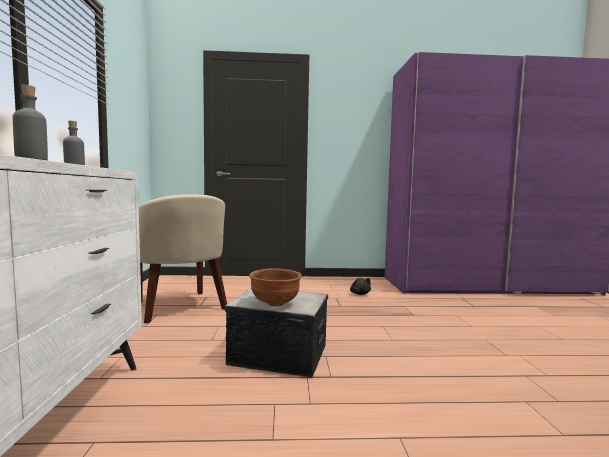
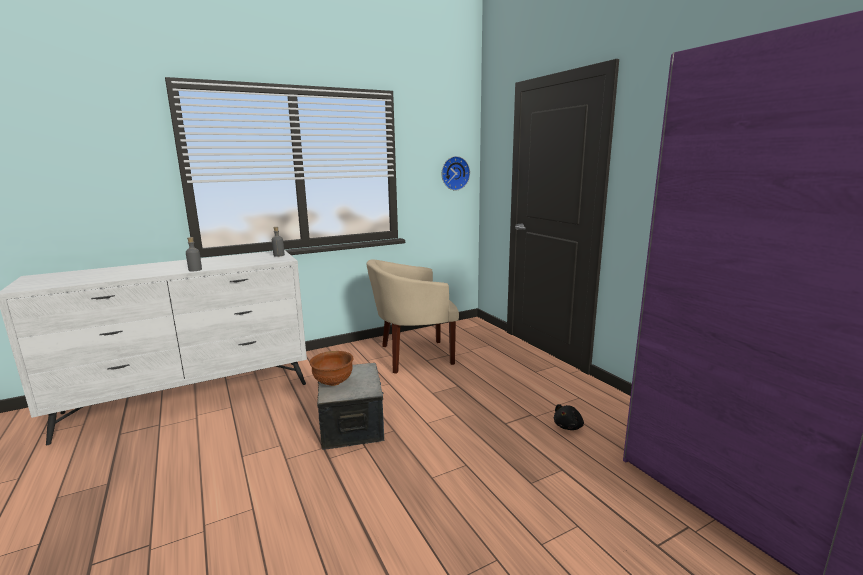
camera: 65 degrees right, 10 degrees up
(138, 121) = (454, 173): none -> wall clock
(180, 307) = (413, 356): beige armchair -> beige armchair turned 45 degrees clockwise

